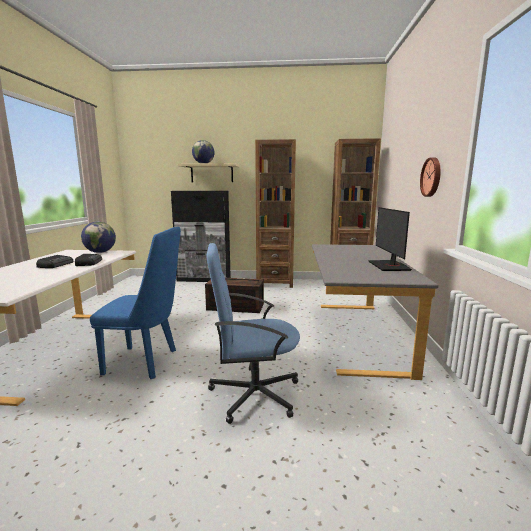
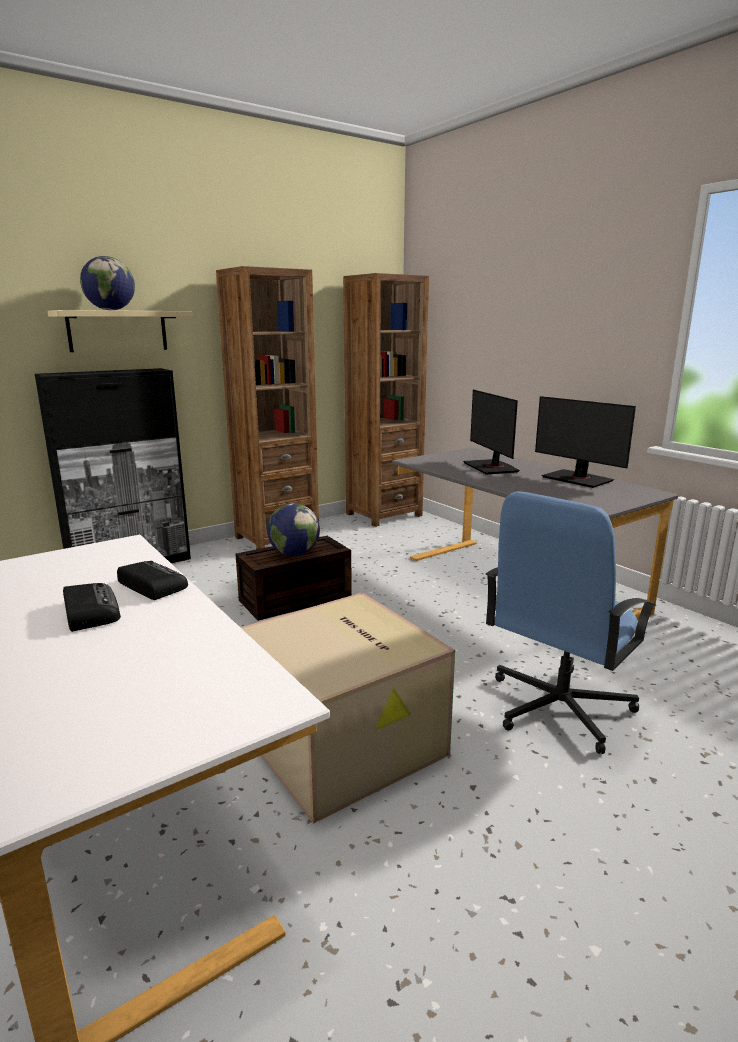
camera: 40 degrees left, 5 degrees up
(100, 252) = (74, 556): globe -> globe (294, 554)
(147, 362) = (345, 741): blue chair -> cardboard box
(354, 253) = (491, 467): none -> monitor
(432, 177) = (588, 350): wall clock -> none

